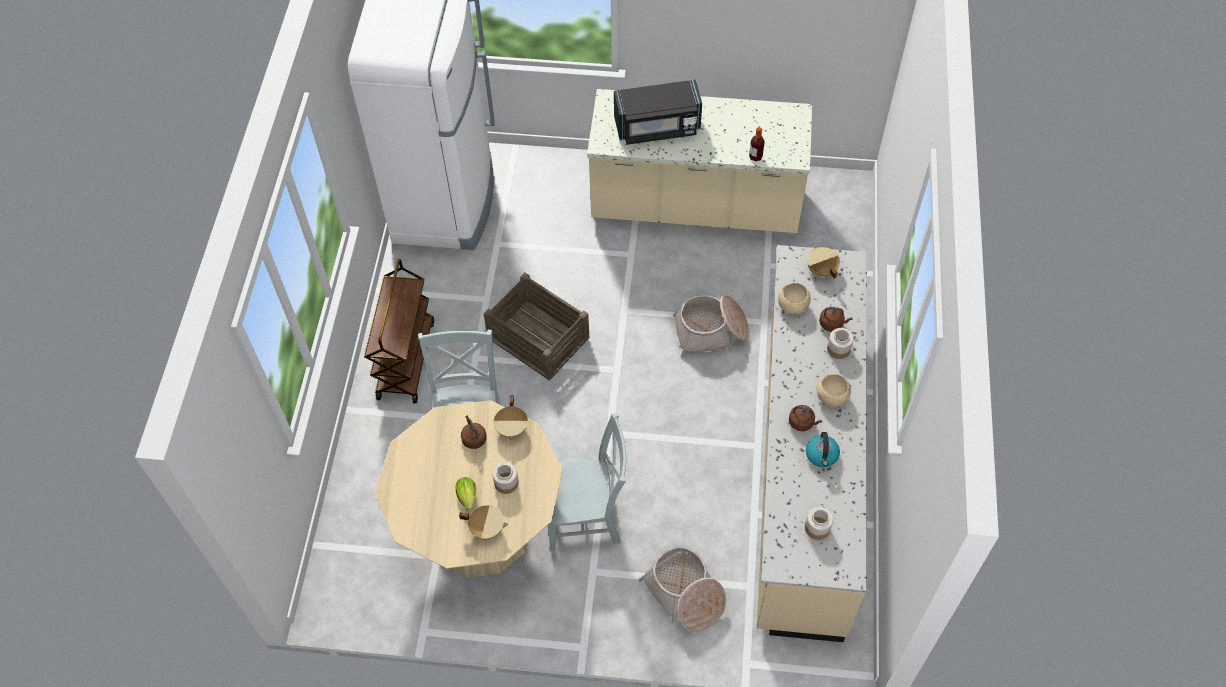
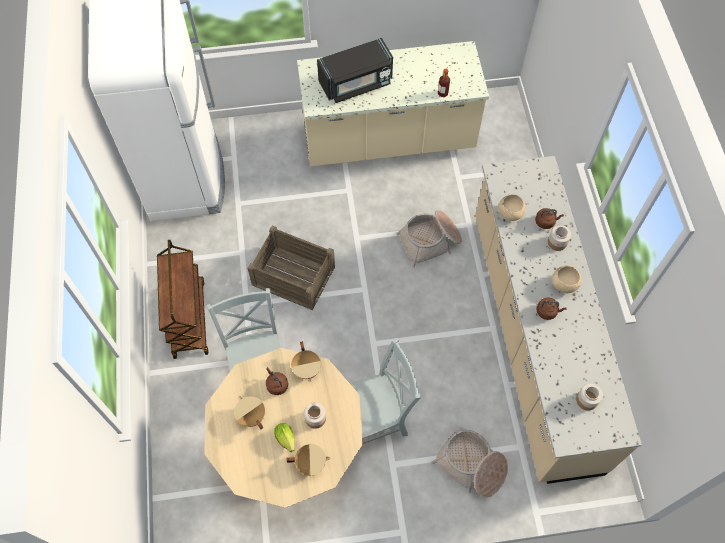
camera: 15 degrees left, 5 degrees up
(821, 270) = (523, 178): beige cooking pot -> beige cooking pot (251, 416)
(822, 455) = (571, 336): kettle -> none

